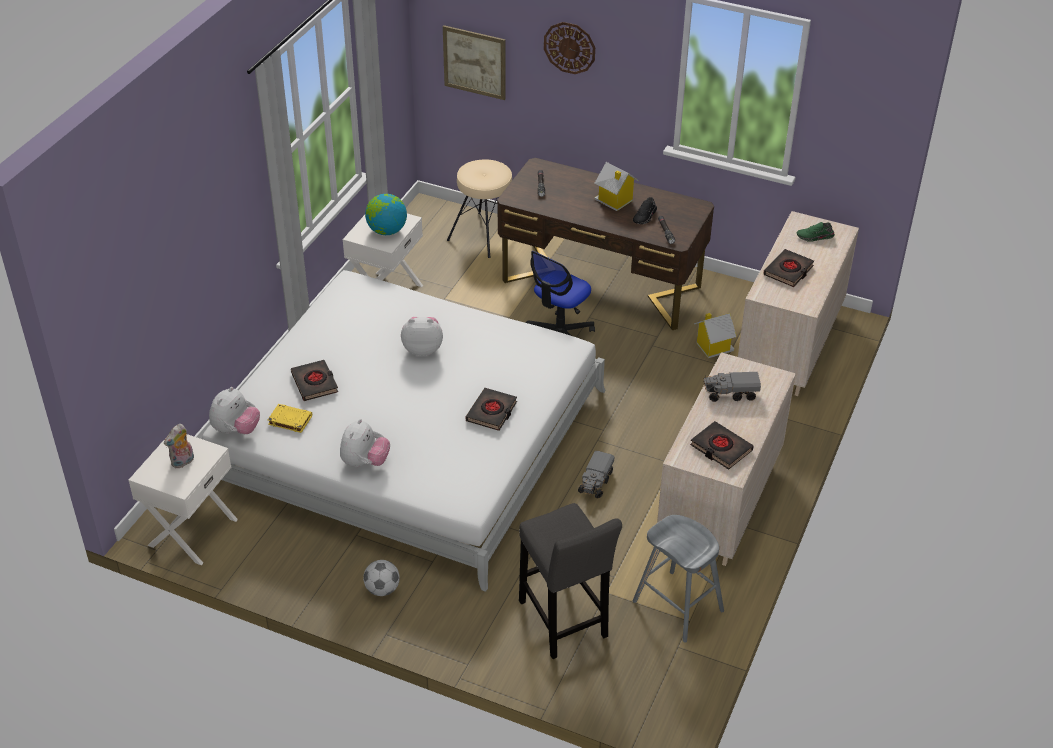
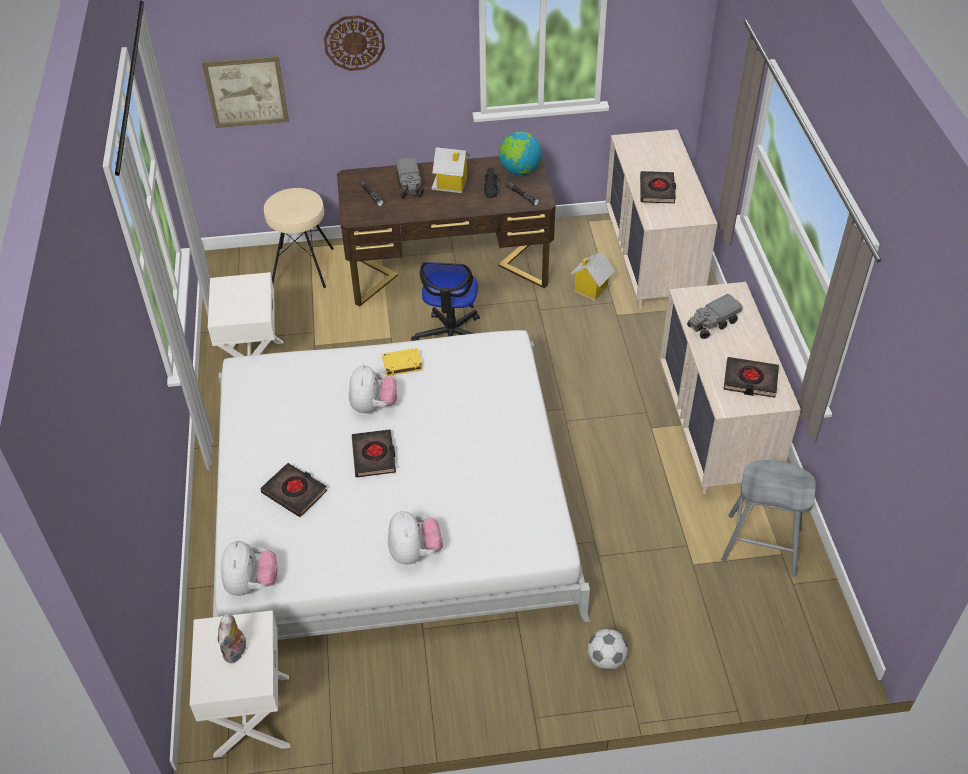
camera: 30 degrees left, 5 degrees up
(289, 420) = (300, 545): yellow book -> yellow book (402, 364)
(382, 589) = (493, 672): football -> football (606, 659)
(387, 231) = (247, 300): globe -> globe (519, 170)
(423, 349) = (373, 406): plush toy -> plush toy turned 120 degrees clockwise
(492, 412) = (493, 440): black book -> black book (374, 456)
(564, 623) = (683, 615): grey stool -> none
(595, 482) = (597, 462): toy truck -> toy truck (410, 186)
(815, 237) = (651, 151): green shoe -> none

